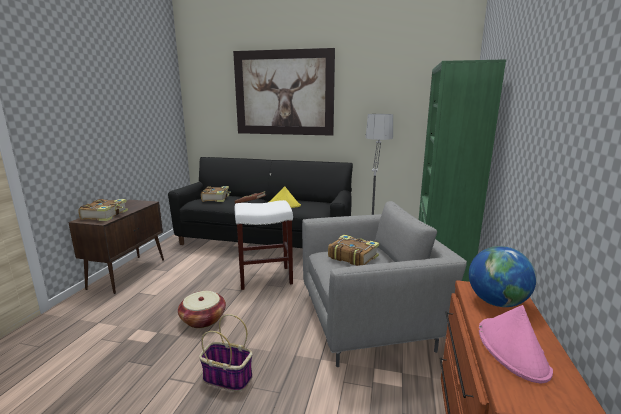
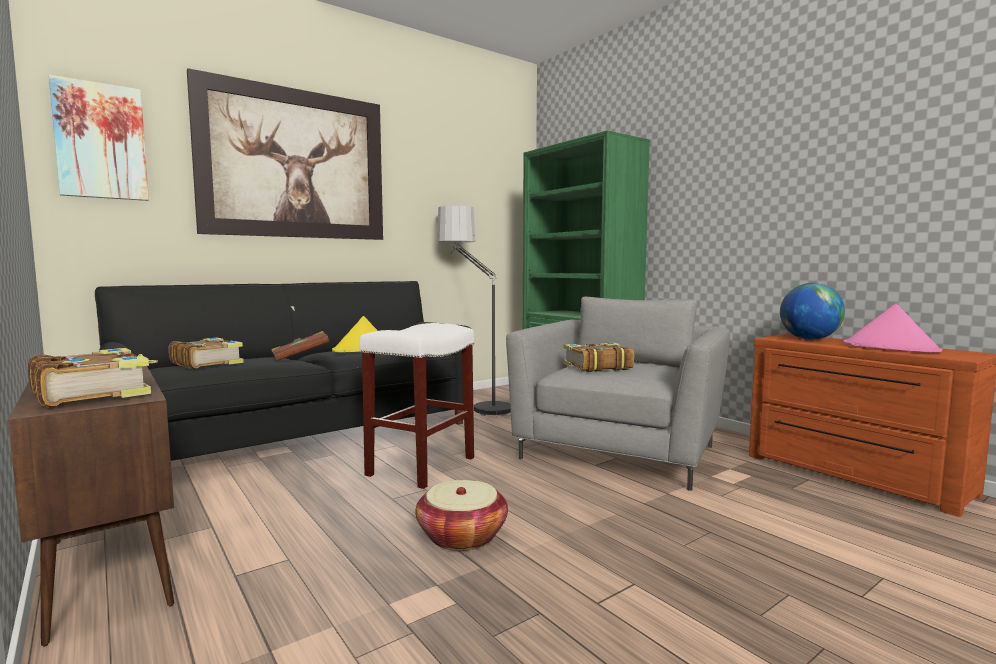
camera: 50 degrees left, 10 degrees down
(204, 92) = (101, 141): none -> picture
(226, 378) = (646, 556): basket -> none

